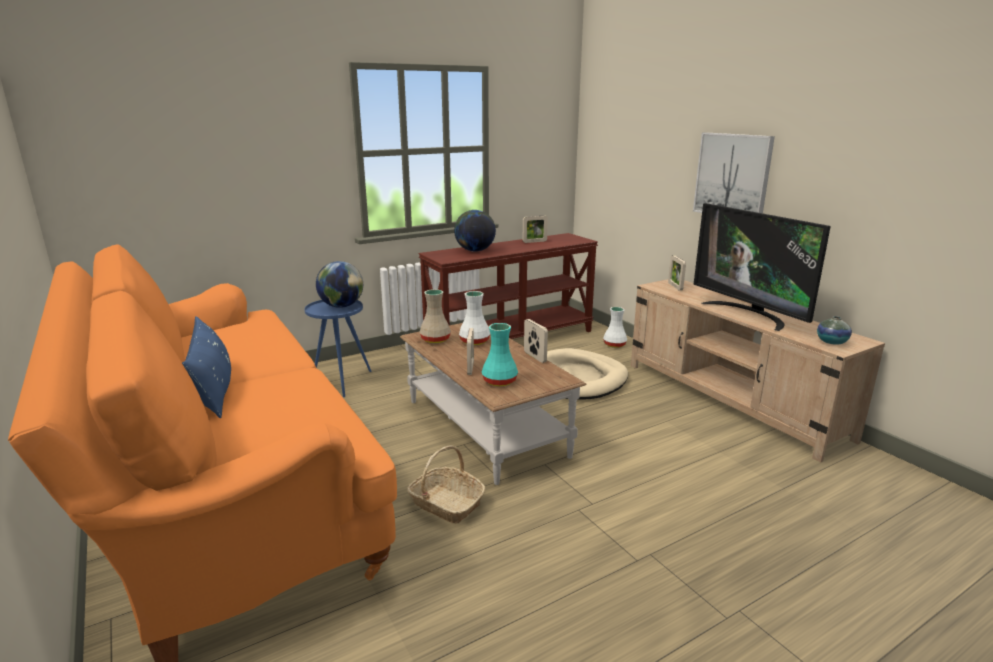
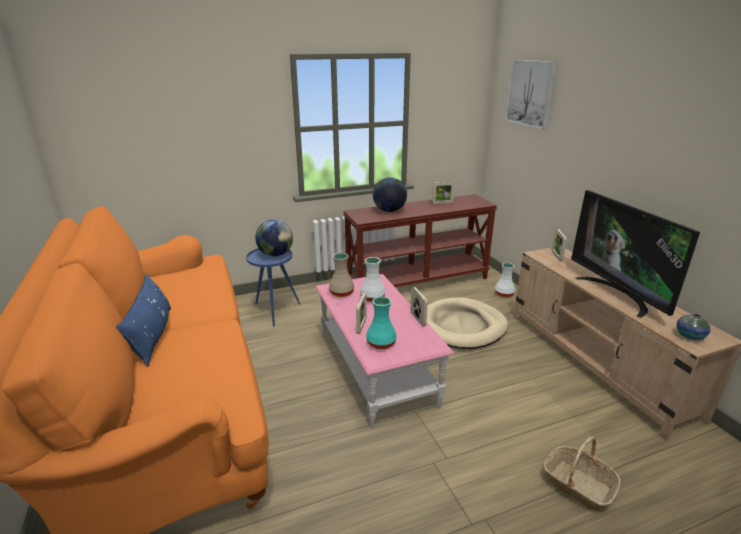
camera: 10 degrees right, 5 degrees up
(446, 503) = (327, 441): basket -> basket (578, 484)
(485, 427) = (376, 368): brown coffee table -> pink coffee table
(732, 176) = (618, 164): picture -> picture (530, 93)

